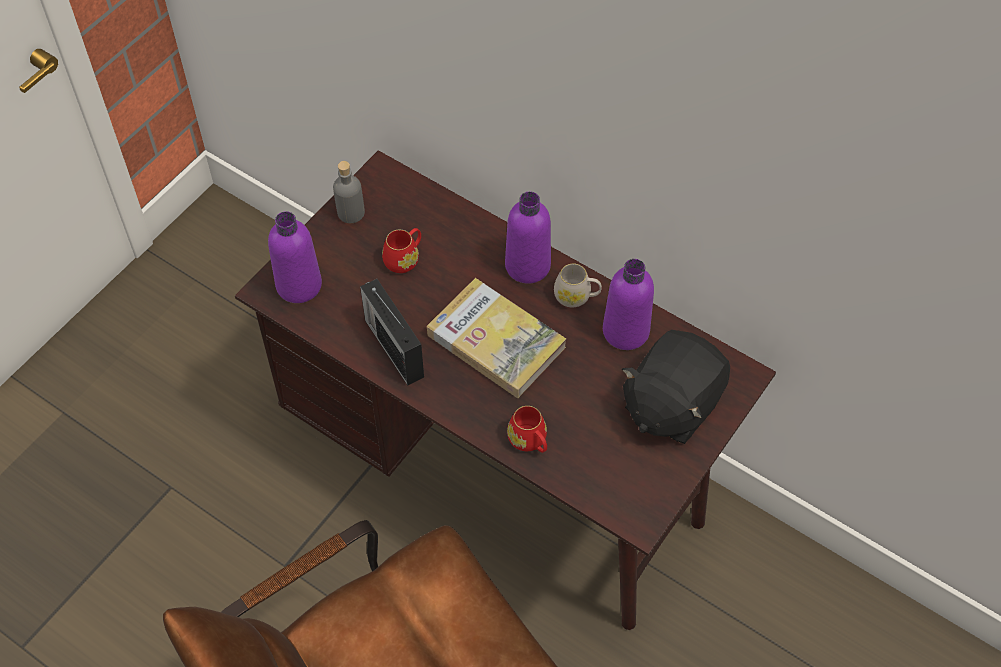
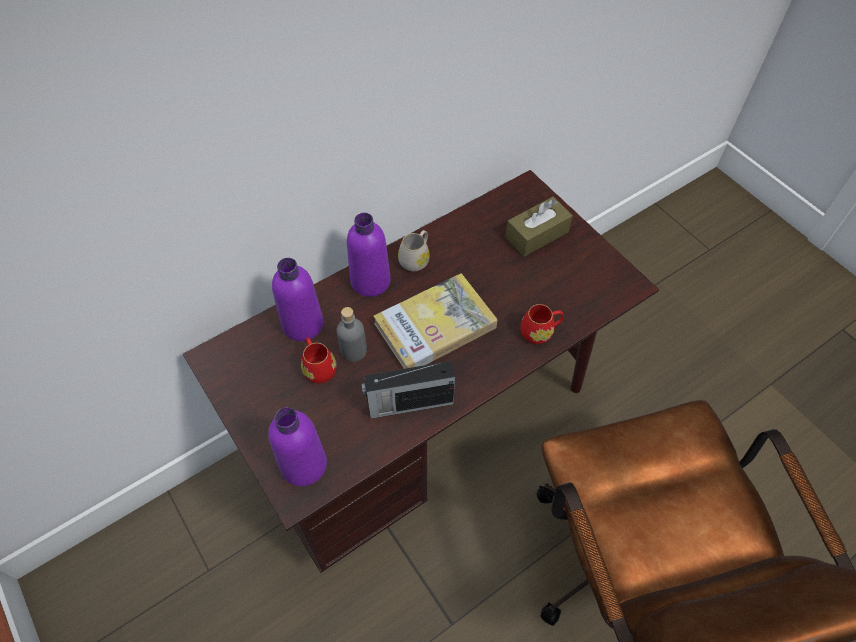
camera: 70 degrees left, 0 degrees up
(351, 212) = (242, 396): grey bottle -> grey bottle (353, 350)
(625, 331) = (461, 239): purple bottle -> purple bottle (302, 324)
(670, 404) = (537, 234): black plush toy -> brown tissue box

